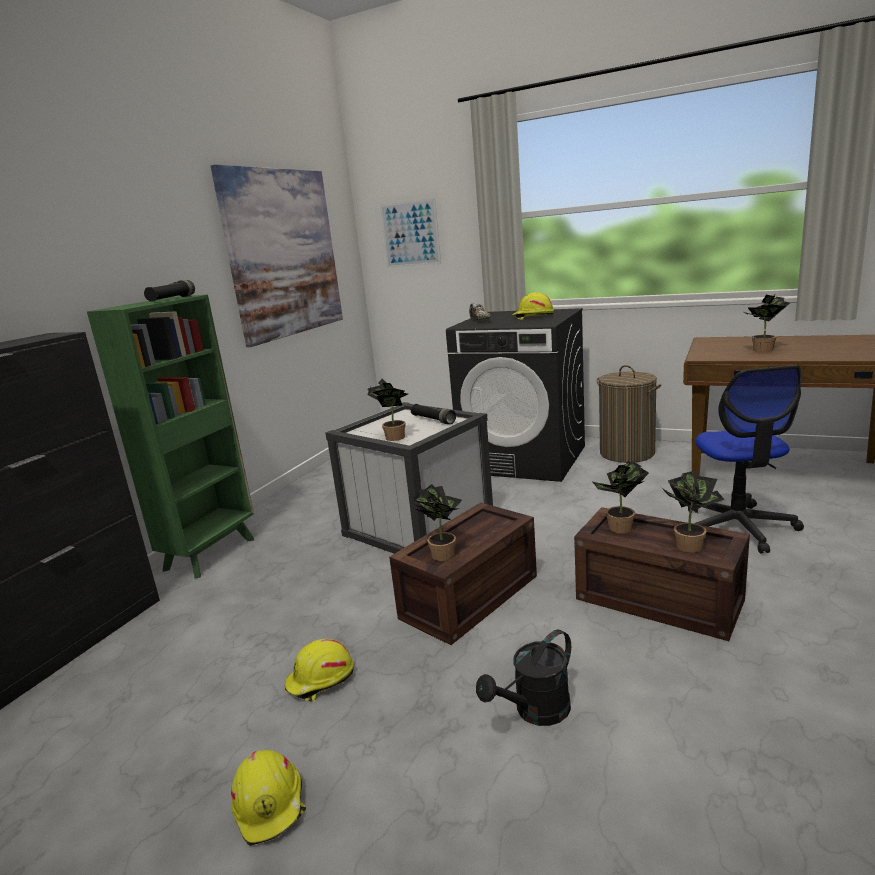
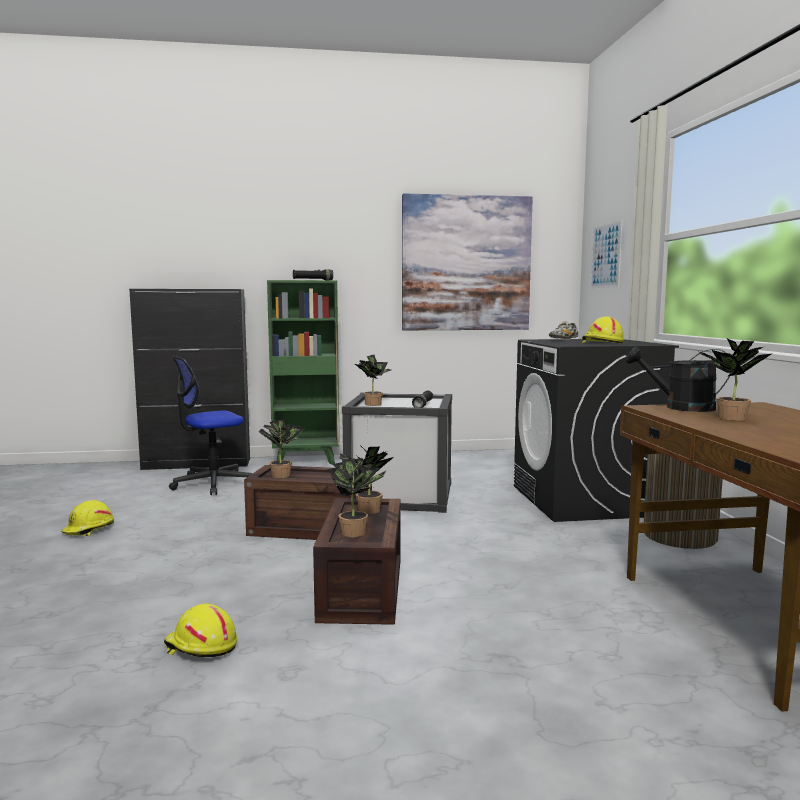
camera: 55 degrees right, 10 degrees down
(321, 680) = (191, 515): yellow hard hat -> yellow hard hat (200, 647)
(535, 712) = (185, 570): black watering can -> black watering can (680, 407)
(738, 527) = (557, 609): office chair -> office chair (212, 483)

